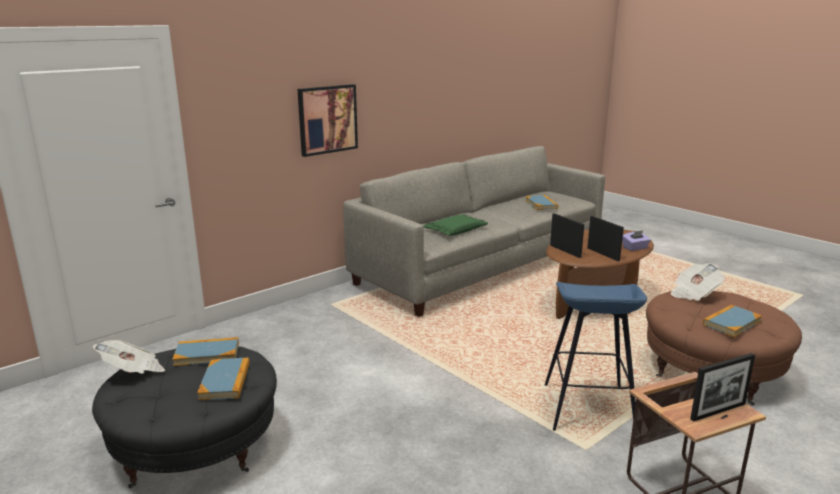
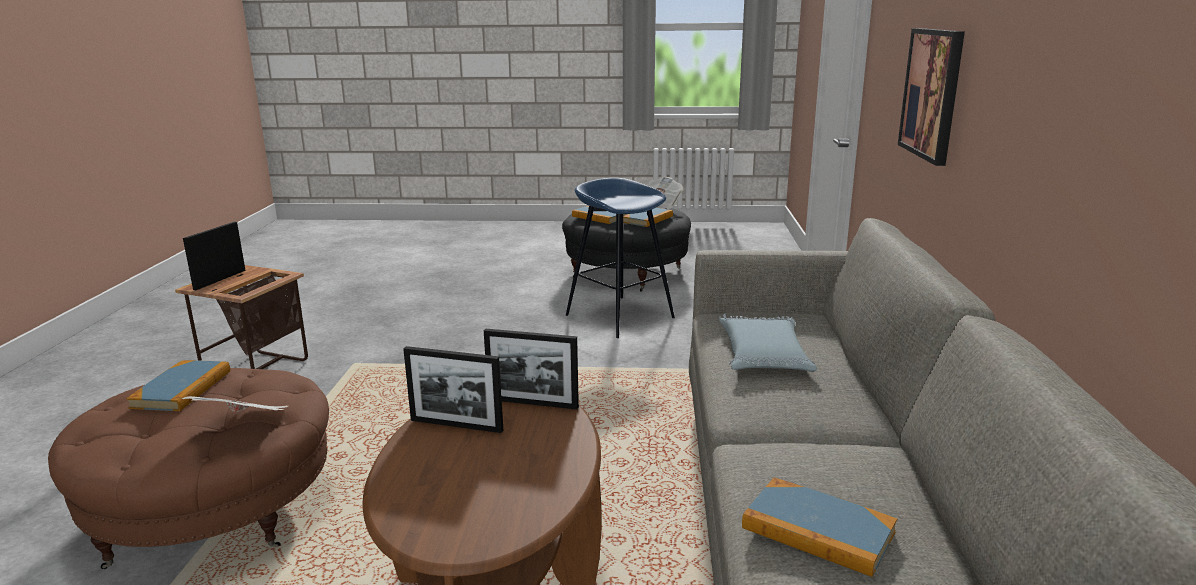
camera: 135 degrees right, 0 degrees up
(456, 229) = (763, 352): green pillow -> blue pillow
(587, 409) = (374, 393): blue stool -> blue stool (620, 316)
(635, 248) = (402, 476): purple tissue box -> none

